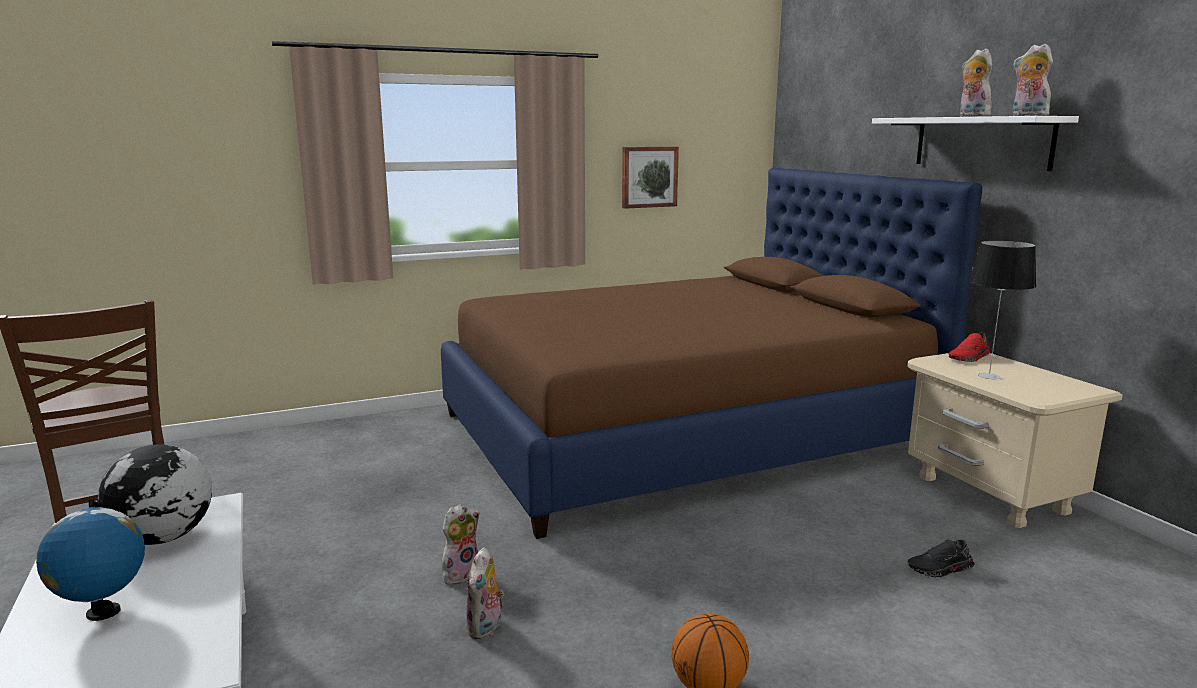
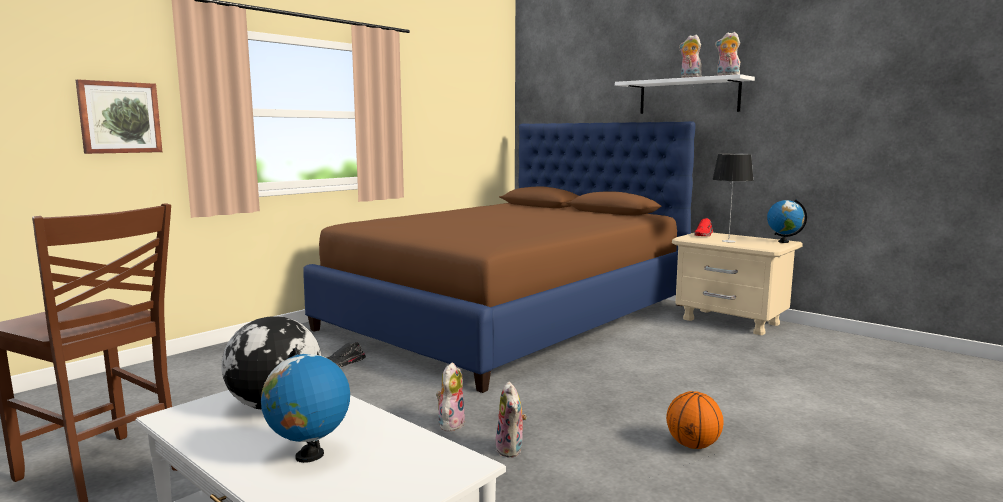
camera: 25 degrees left, 5 degrees down
(649, 177) = (440, 129): picture -> picture (119, 117)
(940, 569) = (747, 361): black shoe -> black shoe (344, 363)
(1084, 389) = (783, 242): none -> globe

